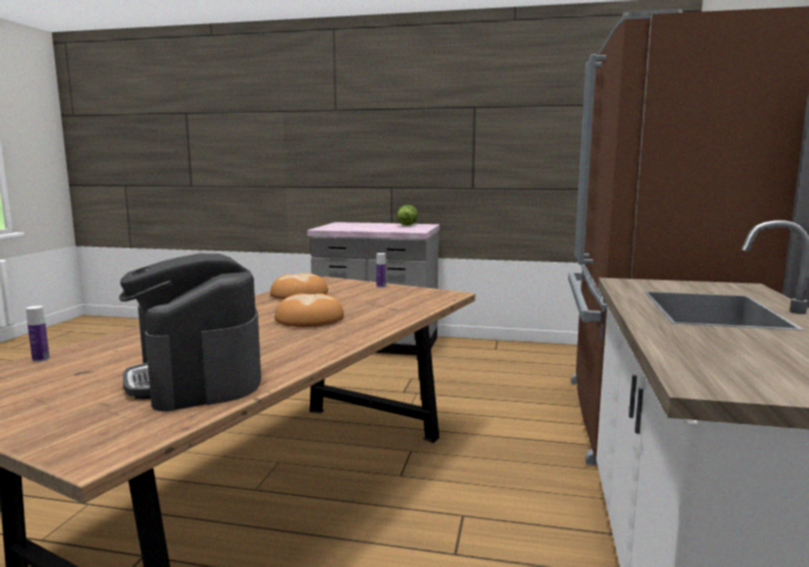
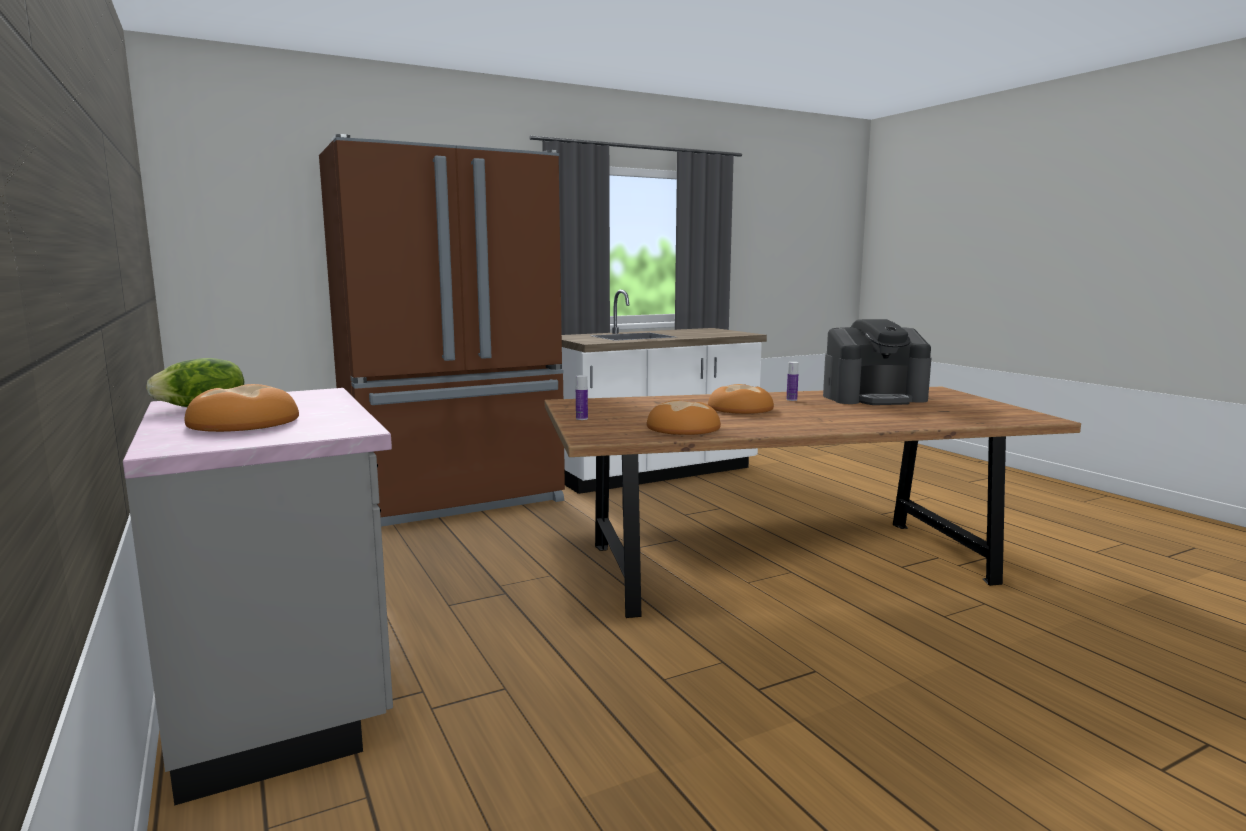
camera: 130 degrees left, 0 degrees up
(41, 359) = (977, 422): bottle -> bottle (791, 400)
(196, 378) = (874, 398): coffee machine -> coffee machine turned 60 degrees clockwise
(364, 225) = (245, 422): none -> bread

